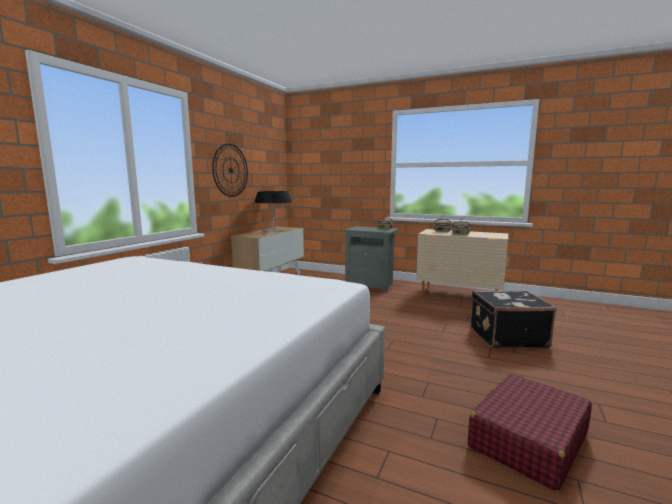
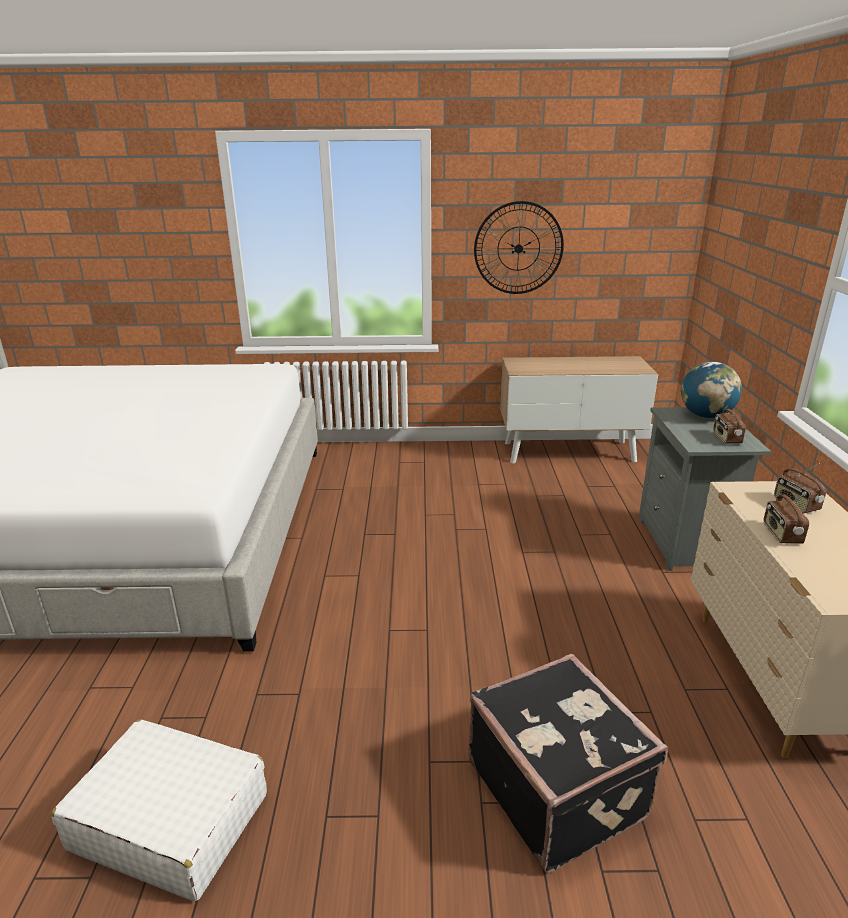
camera: 65 degrees right, 15 degrees up
(274, 230) = (591, 365): table lamp -> none
(361, 227) = (705, 415): none -> globe
(527, 440) = (170, 820): red suitcase -> white suitcase

